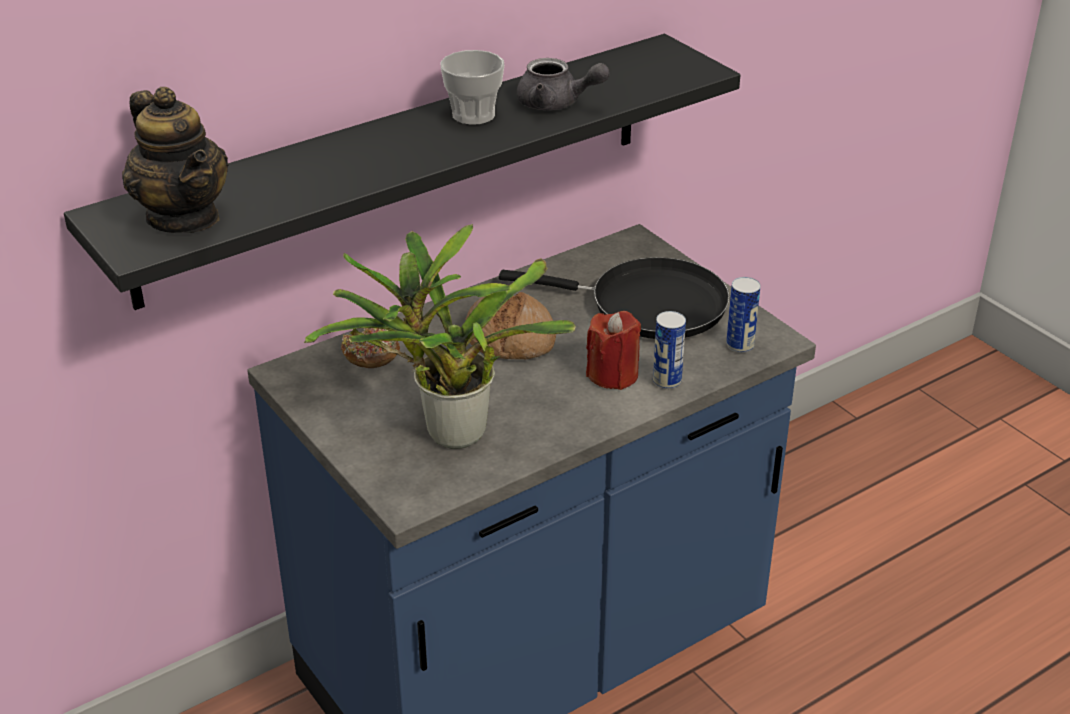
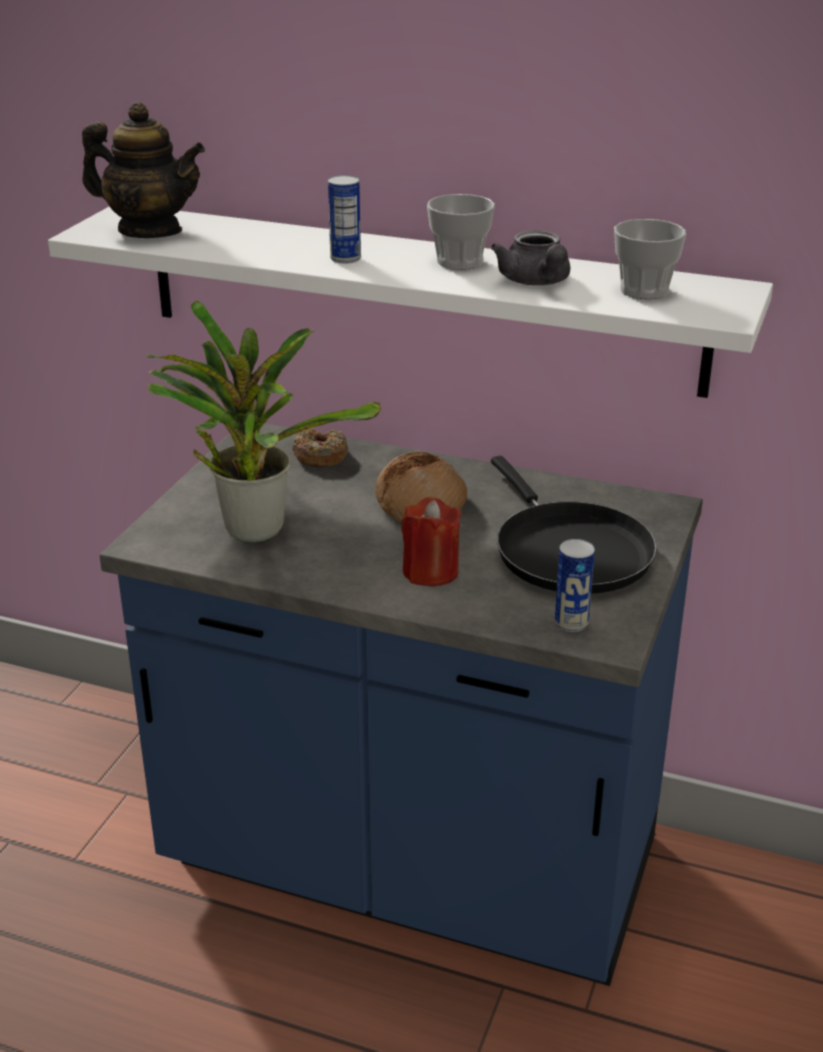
camera: 55 degrees right, 5 degrees down
(184, 217) = (150, 231): teapot -> teapot turned 90 degrees counterclockwise
(399, 166) = (418, 297): black shelf -> white shelf
(623, 75) = (644, 290): none -> cup
(667, 381) = (456, 603): can -> can (345, 259)

